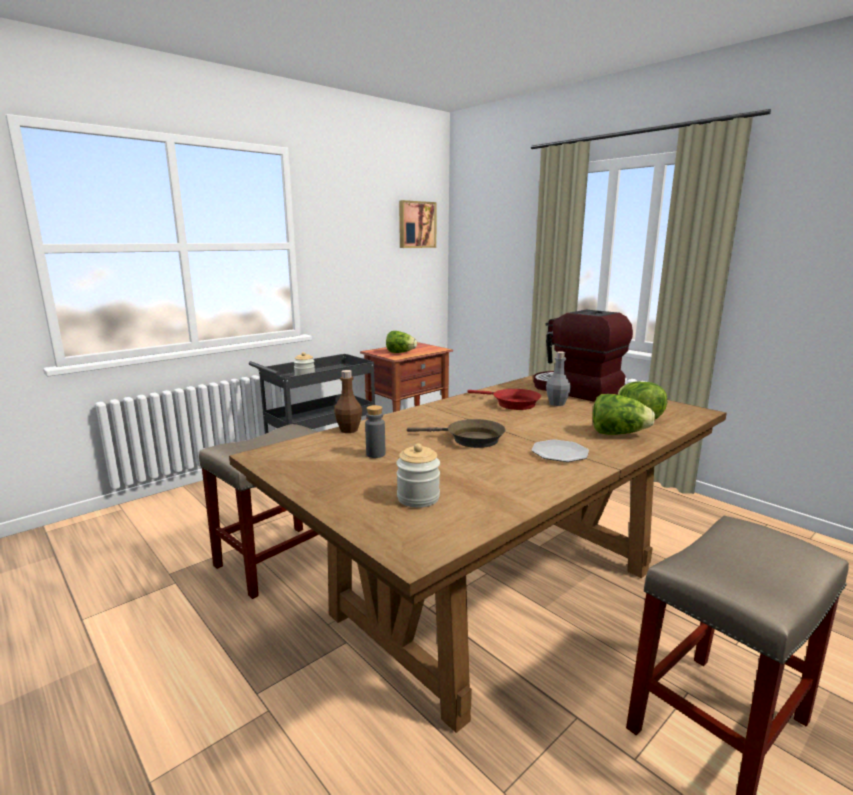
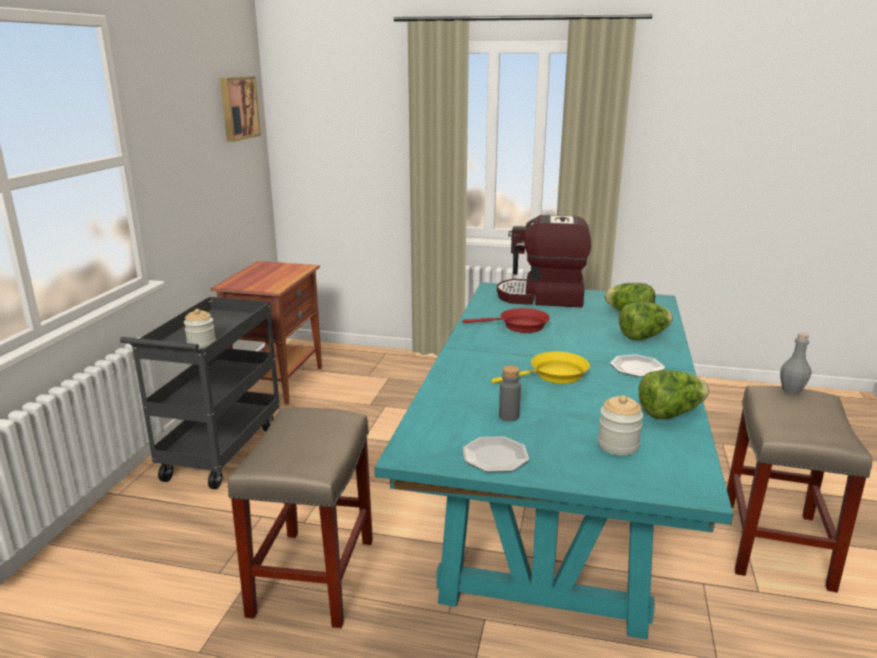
camera: 35 degrees left, 5 degrees up
(310, 474) = (495, 456): none -> plate
(349, 430) = (434, 398): brown bottle -> none
(400, 352) = (268, 281): lettuce -> lettuce (670, 413)
(470, 439) = (554, 375): brown frying pan -> yellow frying pan
(497, 593) = (553, 516): brown dining table -> turquoise dining table
(557, 403) = (553, 317): grey bottle -> grey bottle (791, 390)

